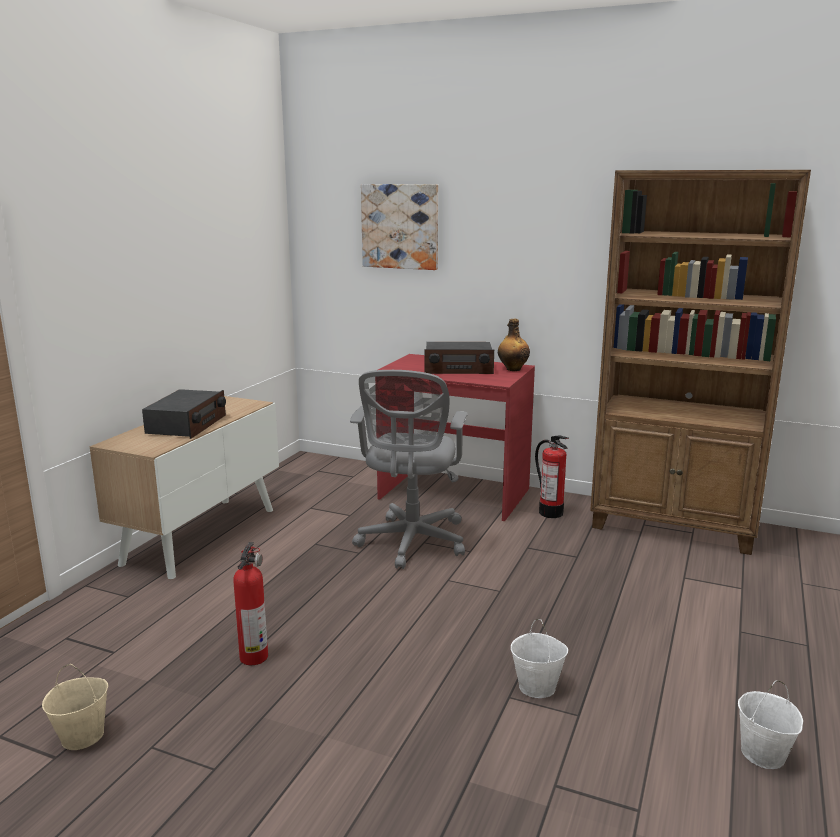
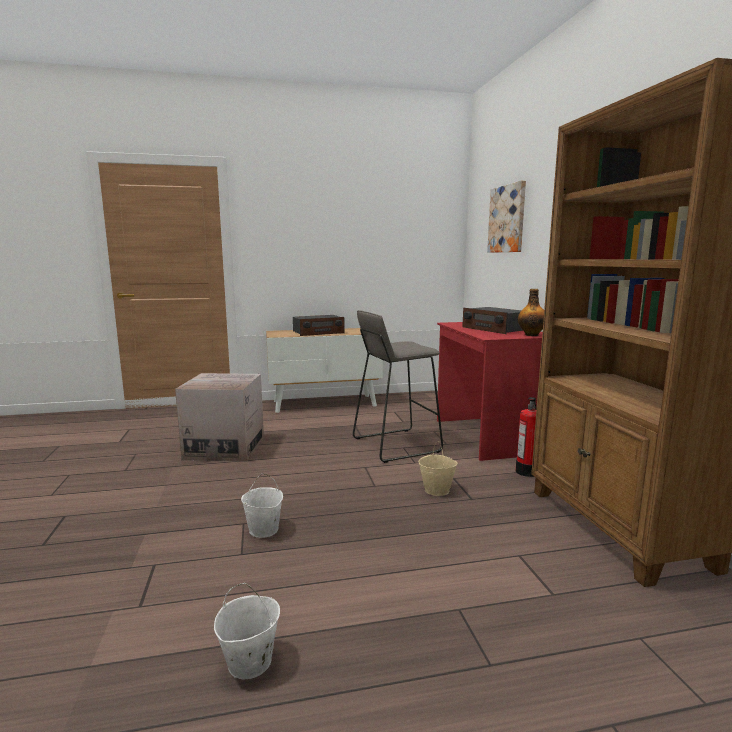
camera: 55 degrees right, 5 degrees down
(83, 736) = (136, 440): beige bucket -> beige bucket (437, 490)
(254, 655) = (225, 448): fire extinguisher -> cardboard box
(411, 543) = (395, 445): grey office chair -> grey stool

